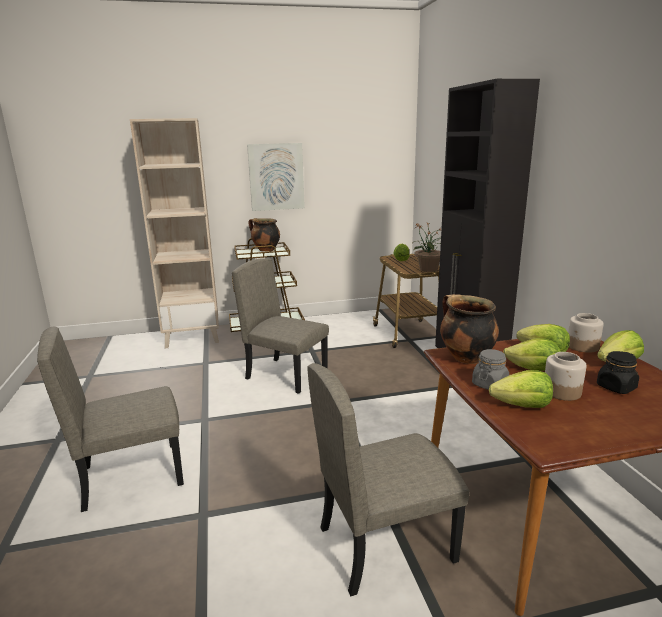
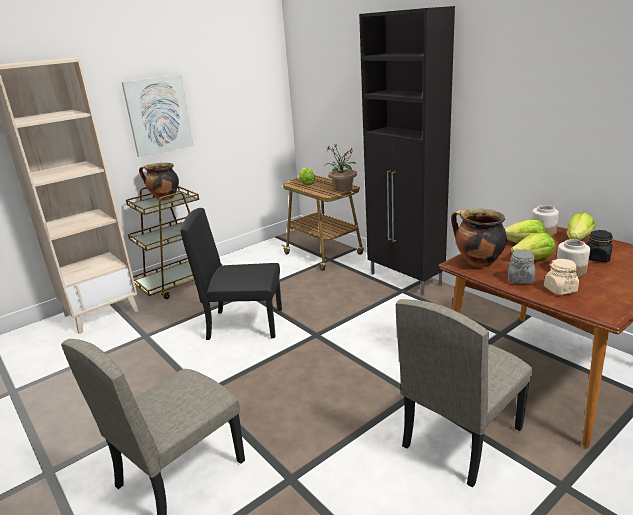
camera: 25 degrees left, 5 degrees up
(286, 375) = (245, 323): beige chair -> black chair
(522, 406) = (560, 289): lettuce -> beige jar

